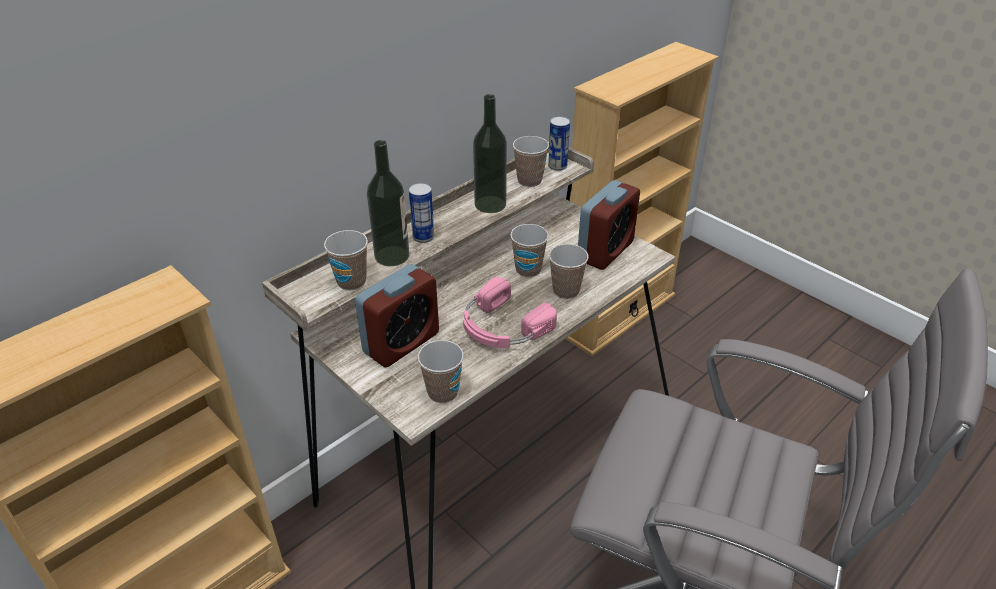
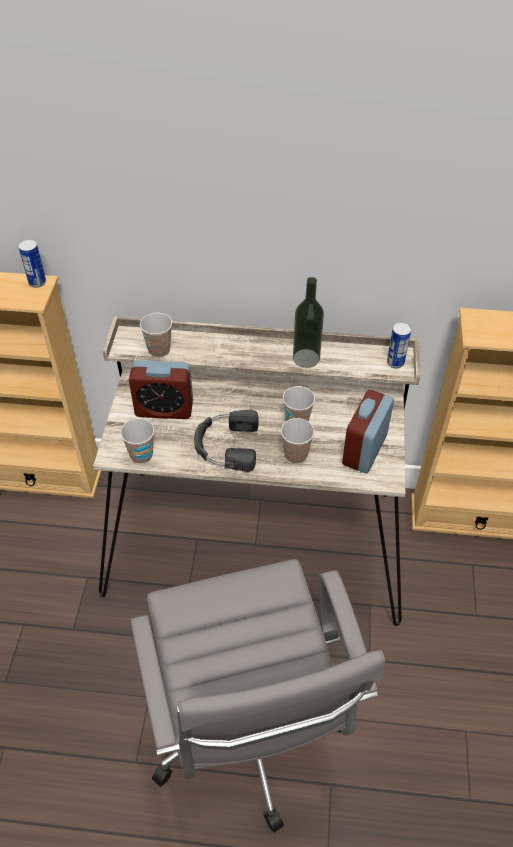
camera: 50 degrees right, 10 degrees up
(392, 256) = (201, 350): bottle -> none
(423, 237) = (235, 351): can -> can (37, 282)
(502, 327) = (226, 445): pink headphones -> black headphones
(529, 181) = (358, 359): cup -> none
(605, 251) = (364, 450): alarm clock -> alarm clock turned 120 degrees clockwise

